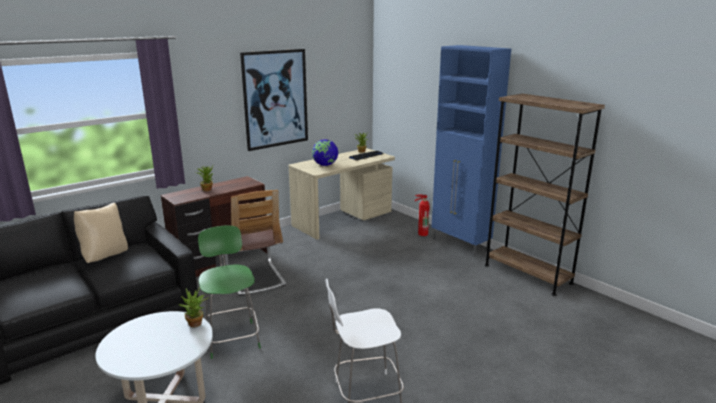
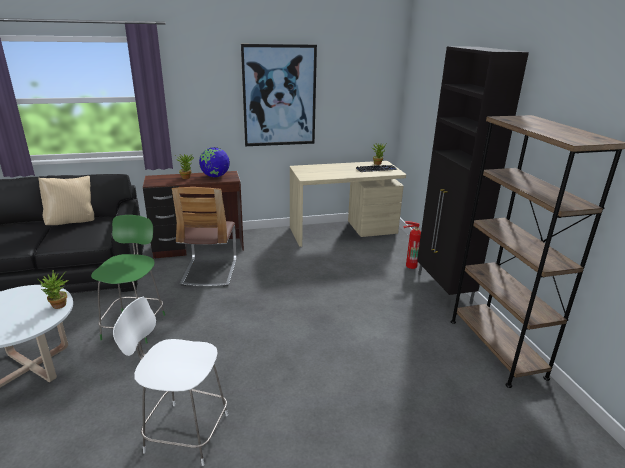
camera: 25 degrees right, 5 degrees up
(325, 165) = (322, 172): globe -> globe (215, 176)
(460, 244) = (444, 288): blue cabinet -> black cabinet

